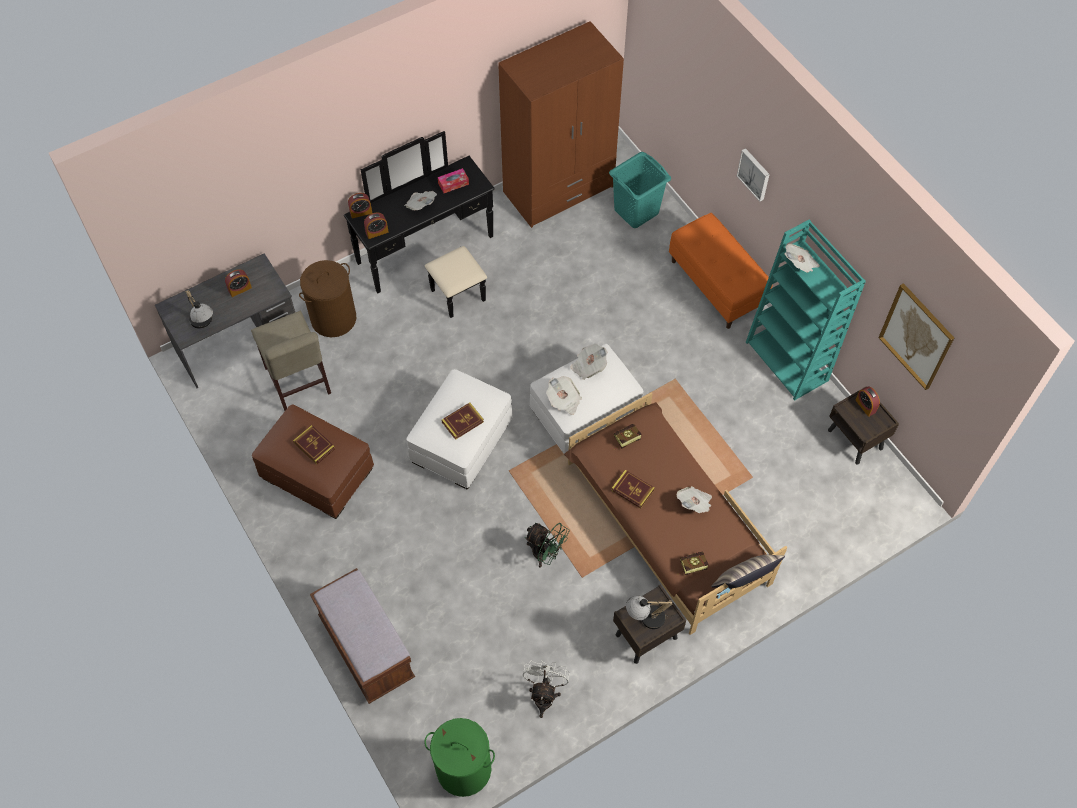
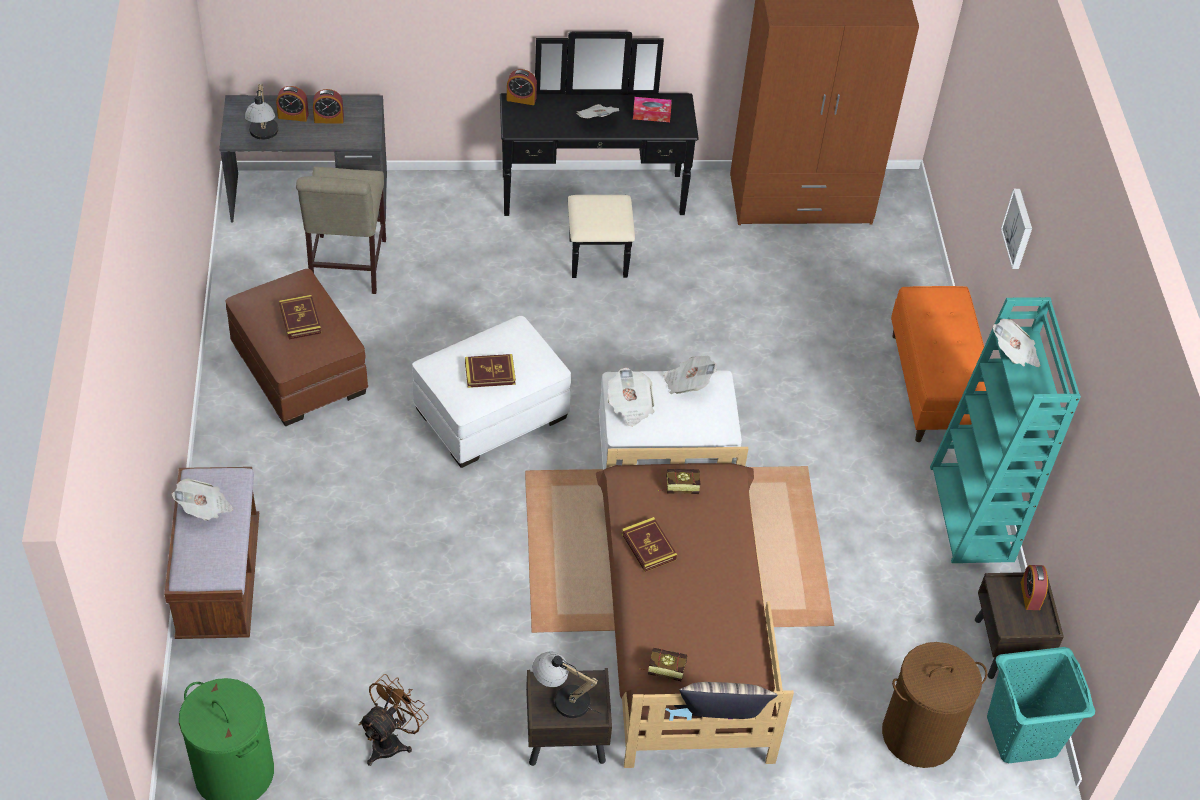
camera: 25 degrees right, 10 degrees down
(333, 318) = (434, 219): brown laundry basket -> brown laundry basket (919, 734)
(377, 232) = (525, 126): alarm clock -> alarm clock (293, 116)
(544, 694) = (391, 741): white fan -> brown fan
(545, 554) = (505, 584): green fan -> none
(636, 211) = (884, 262): turquoise laundry basket -> turquoise laundry basket (1022, 736)
(694, 503) = (718, 599): newspaper -> newspaper (204, 508)
(916, 336) = (1110, 492): picture -> none

